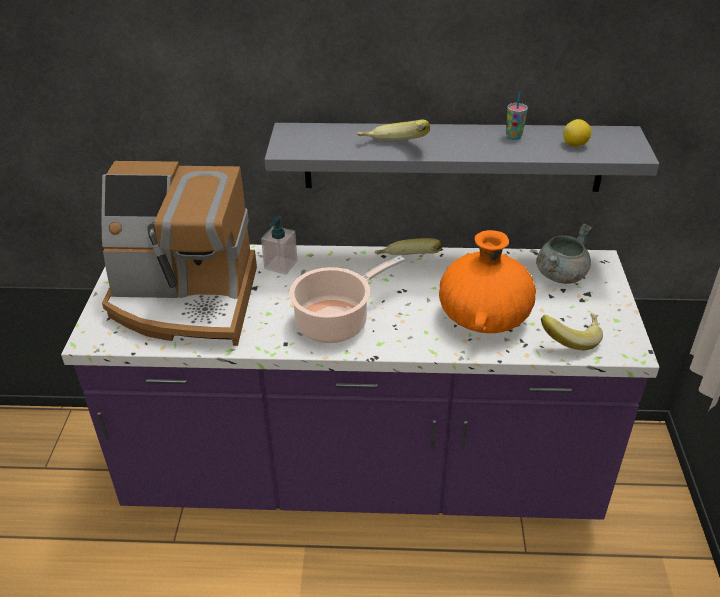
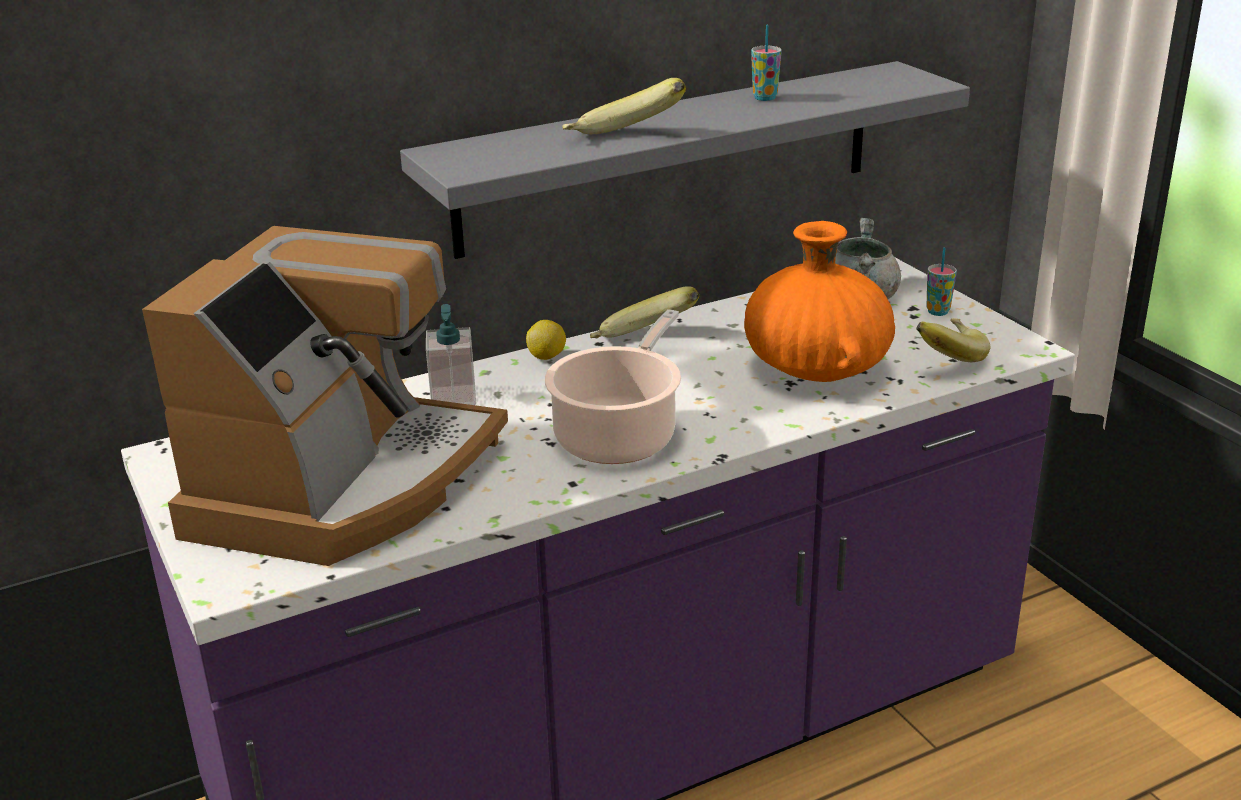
camera: 30 degrees left, 10 degrees down
(185, 301) = (344, 484): coffee machine -> coffee machine turned 45 degrees counterclockwise
(575, 145) = (851, 90): lemon -> lemon (547, 357)
(600, 302) = (938, 312): none -> cup

